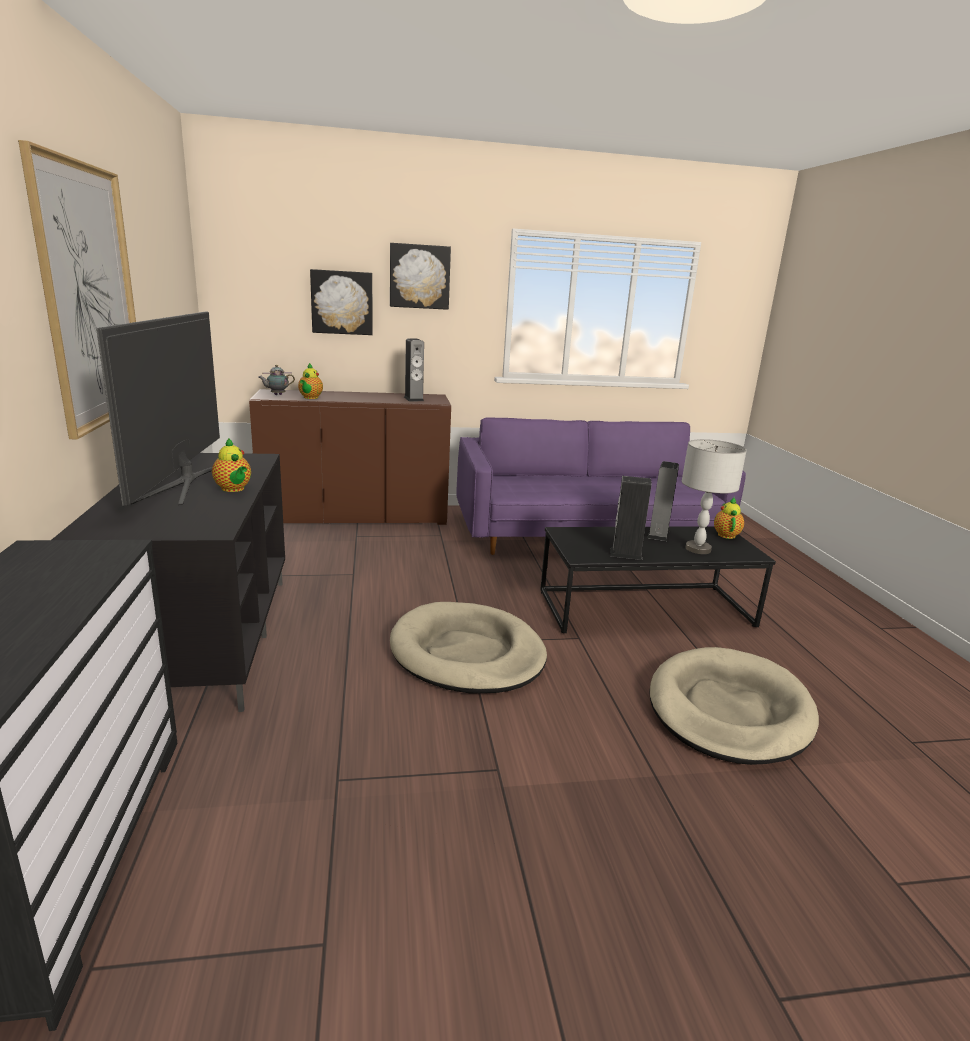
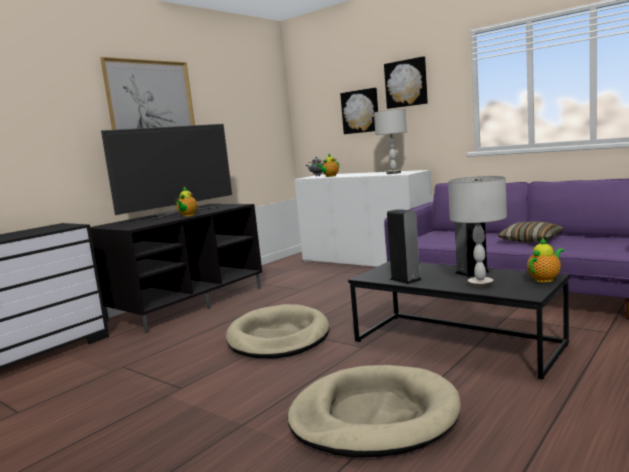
camera: 50 degrees right, 10 degrees down
(355, 515) = (365, 261): brown cabinet -> white cabinet
(413, 399) = (394, 173): speaker -> grey table lamp
(612, 485) = (530, 240): none -> pillow

